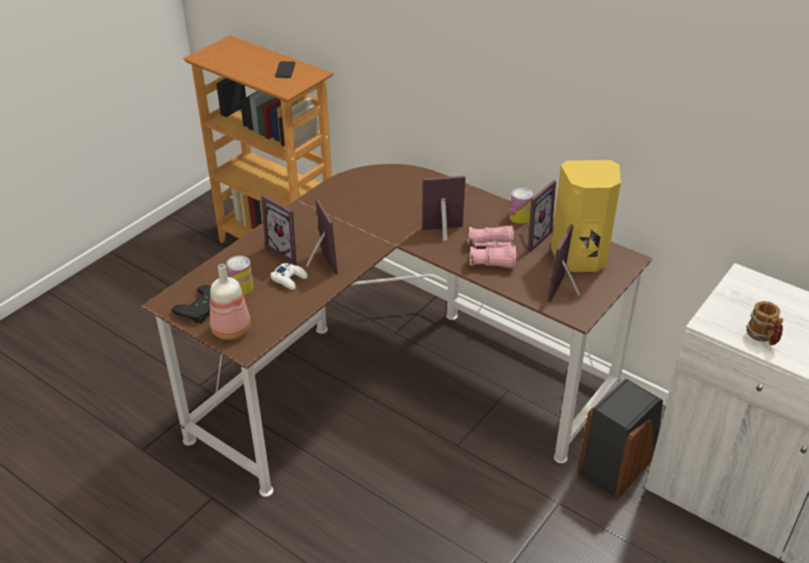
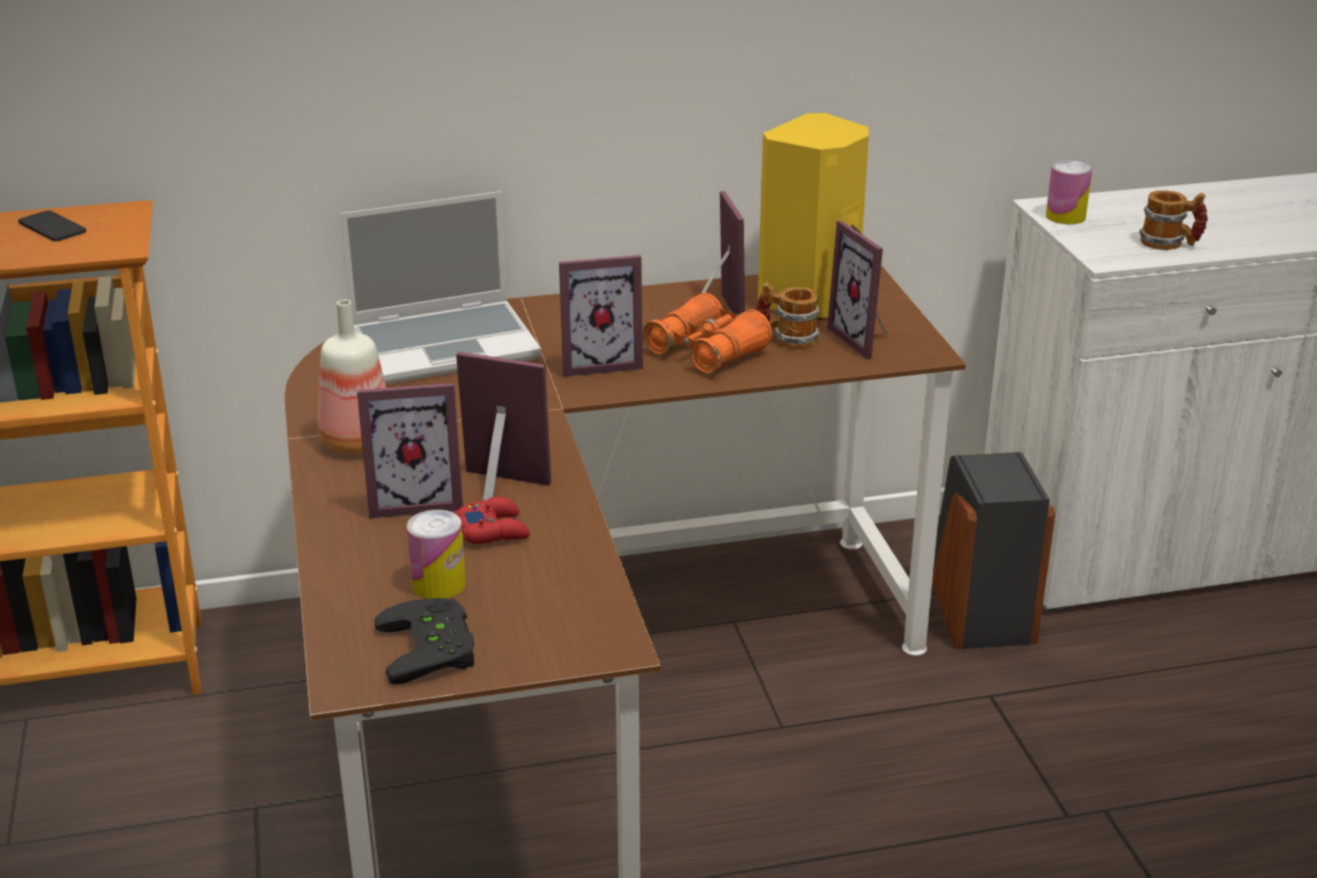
camera: 50 degrees left, 10 degrees down
(231, 331) = (542, 642): bottle -> bottle (359, 443)
(289, 279) = (493, 530): white game controller -> red game controller
(407, 191) = (446, 344): none -> laptop
(444, 233) = (599, 362): picture frame -> picture frame turned 135 degrees counterclockwise
(491, 255) = (706, 352): pink binoculars -> orange binoculars
(520, 217) = (656, 298): can -> can (1065, 216)
(534, 270) = (786, 339): none -> mug

